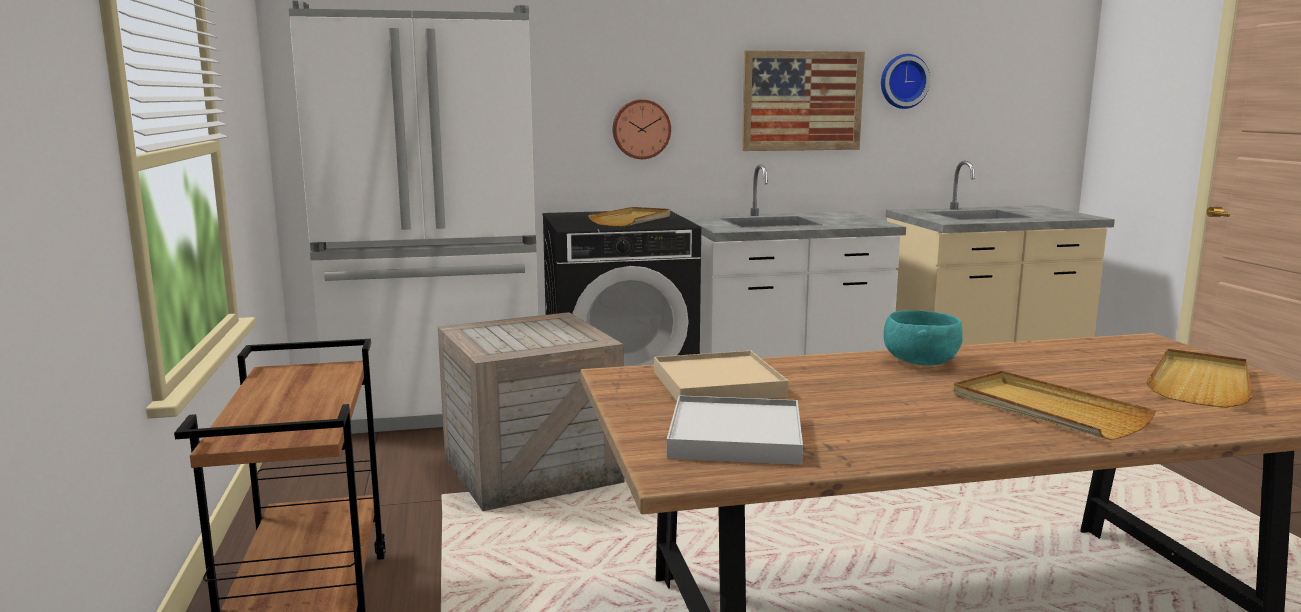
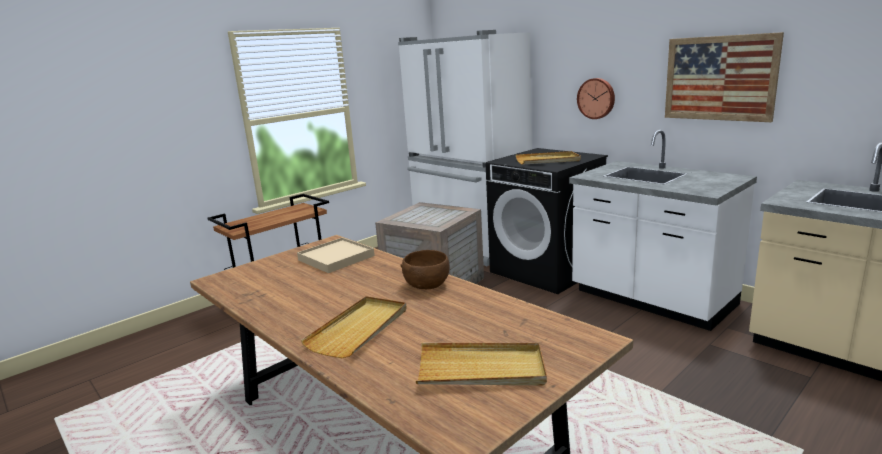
camera: 60 degrees right, 5 degrees up
(735, 437) = (263, 277): white tray -> none
(903, 81) = (829, 58): wall clock -> none
(919, 362) = (426, 285): turquoise bowl -> brown bowl

